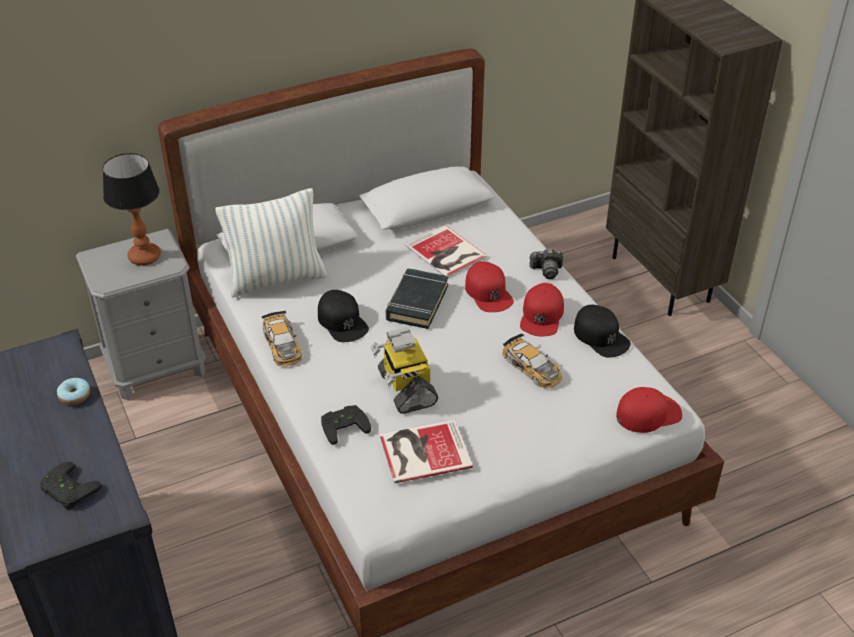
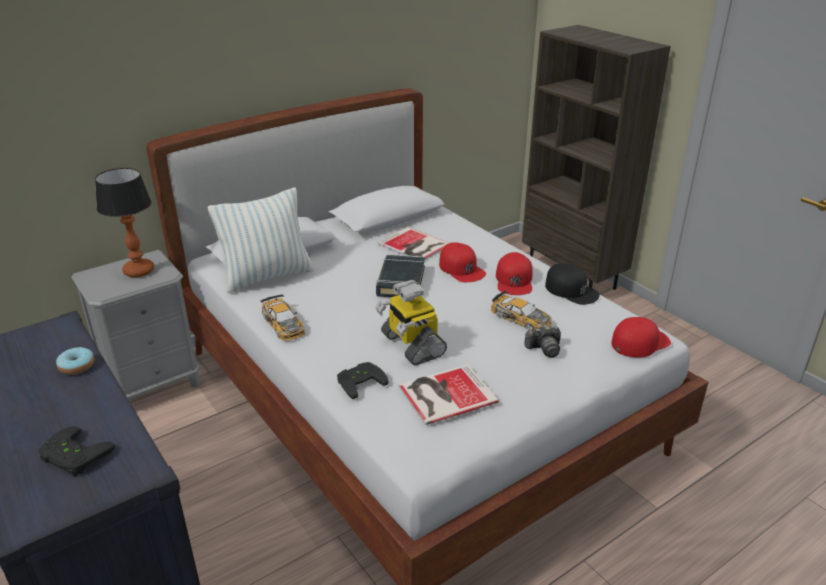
camera: 10 degrees left, 10 degrees down
(342, 321) = (336, 301): black cap -> none
(546, 270) = (505, 250): camera -> camera (544, 349)

